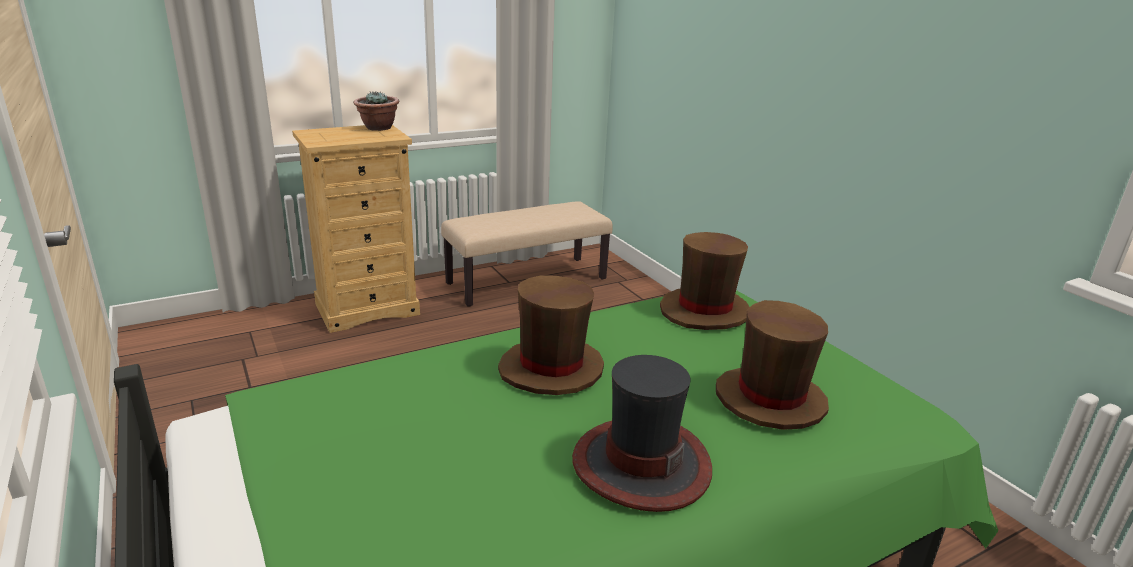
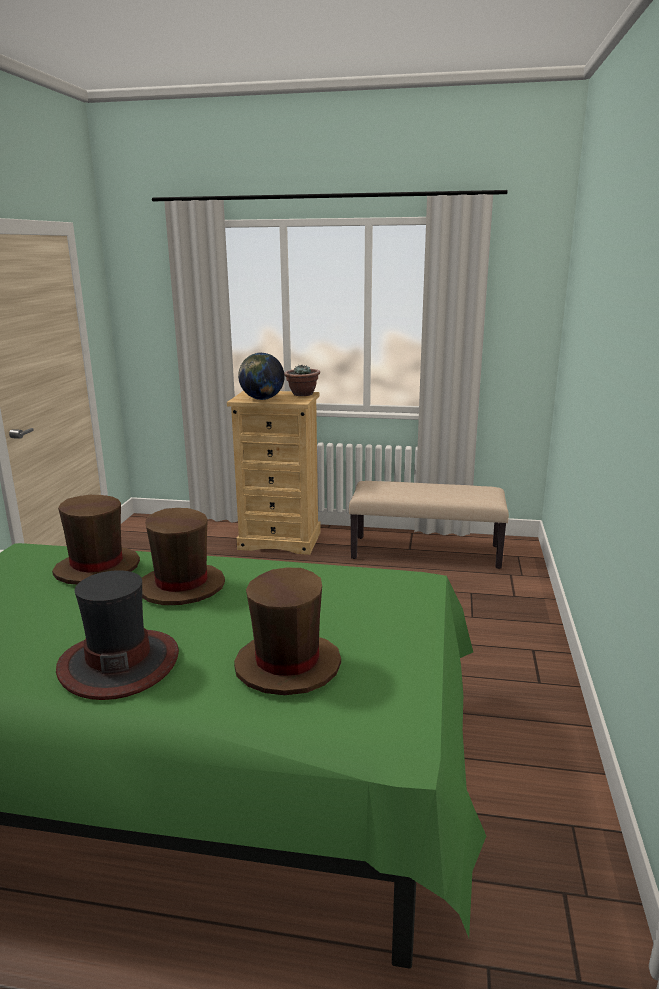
camera: 40 degrees right, 5 degrees down
(344, 139) = (262, 399): none -> globe
(704, 311) = (371, 587): brown hat -> brown hat (97, 569)

